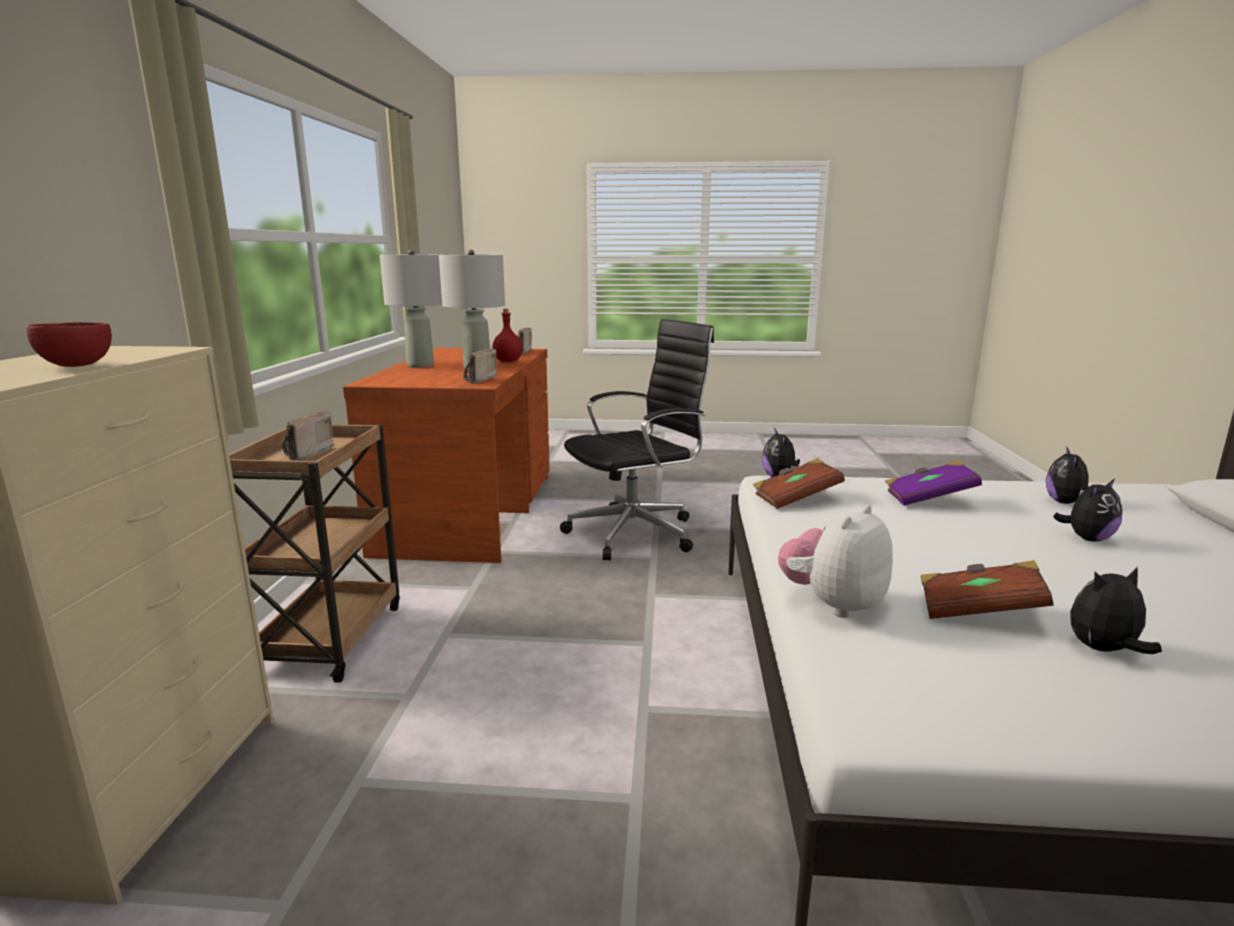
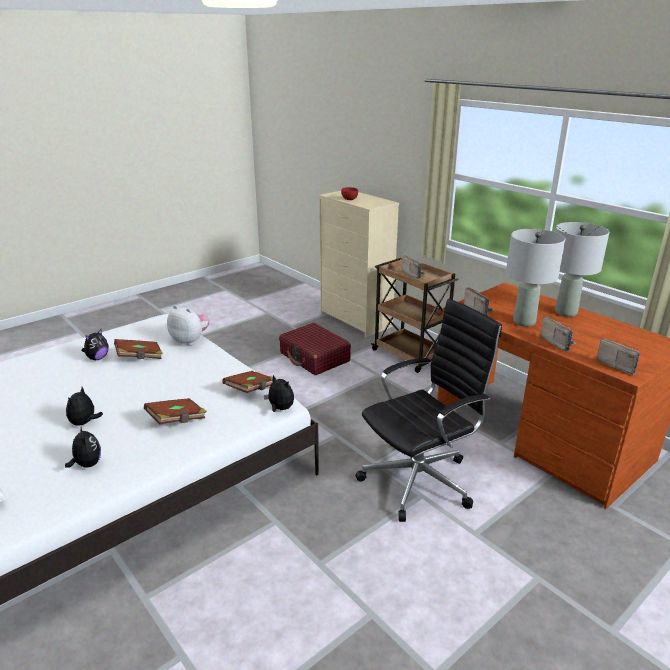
camera: 135 degrees right, 10 degrees up
(456, 732) = (314, 357): none -> red suitcase
(507, 361) = (557, 342): red bottle -> radio
(636, 533) = (421, 480): black office chair -> black office chair turned 135 degrees counterclockwise
(833, 604) = (190, 341): plush toy -> plush toy turned 60 degrees counterclockwise
(928, 498) = (177, 420): purple book -> brown book

